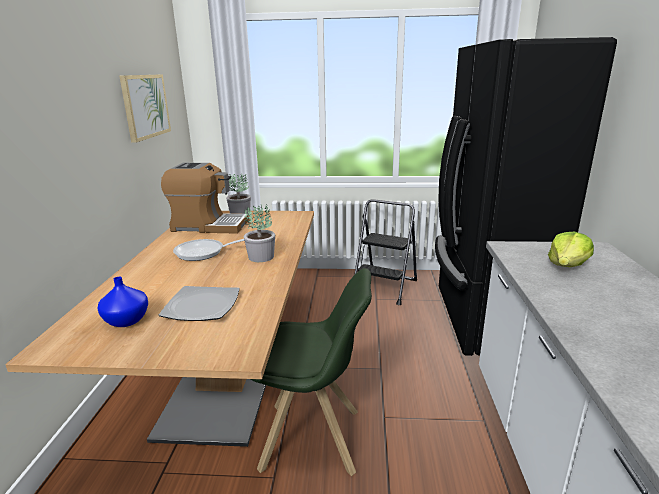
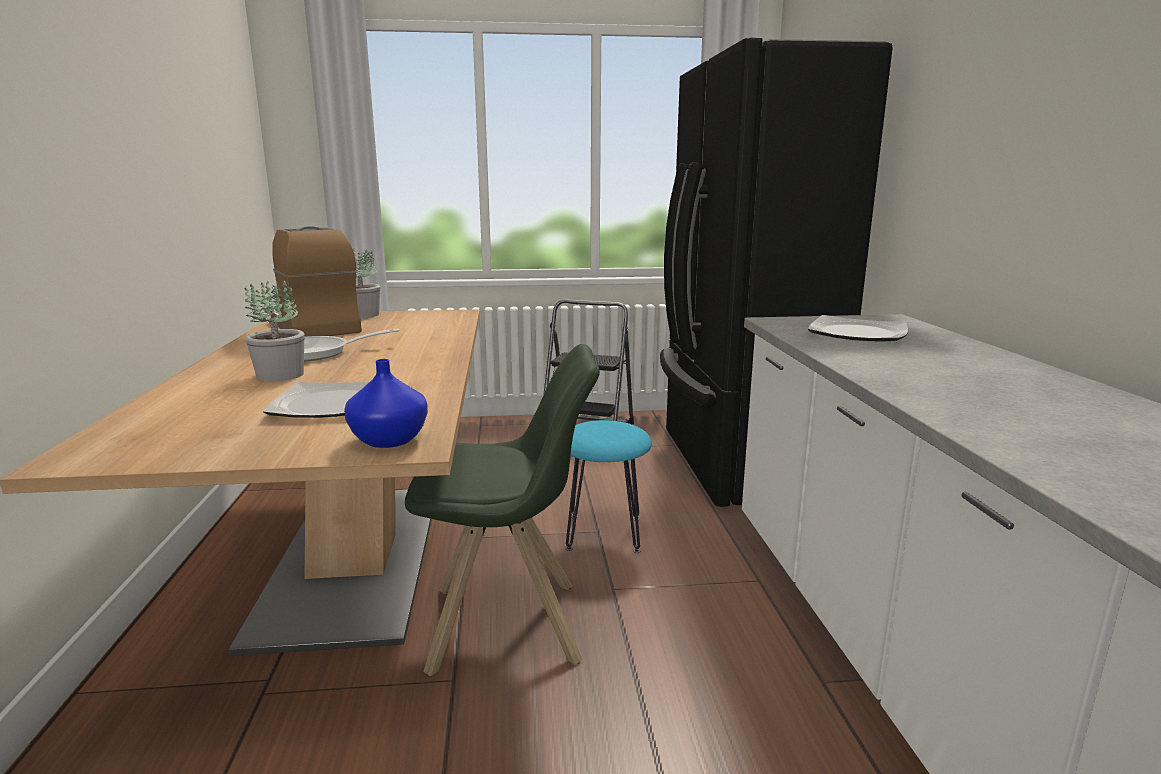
camera: 10 degrees left, 5 degrees down
(127, 321) = (208, 424): blue vase -> blue vase (390, 440)
(145, 106) = (206, 141): picture -> none
(209, 226) = (315, 327): coffee machine -> coffee machine turned 120 degrees counterclockwise
(261, 257) = (412, 354): potted plant -> potted plant (281, 375)
(384, 370) = (603, 533): none -> turquoise stool
(567, 266) = (858, 333): lettuce -> plate

